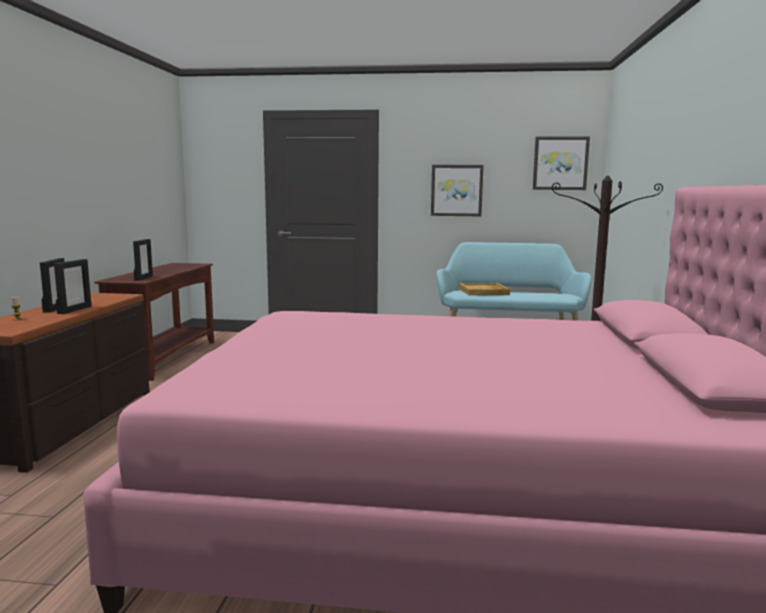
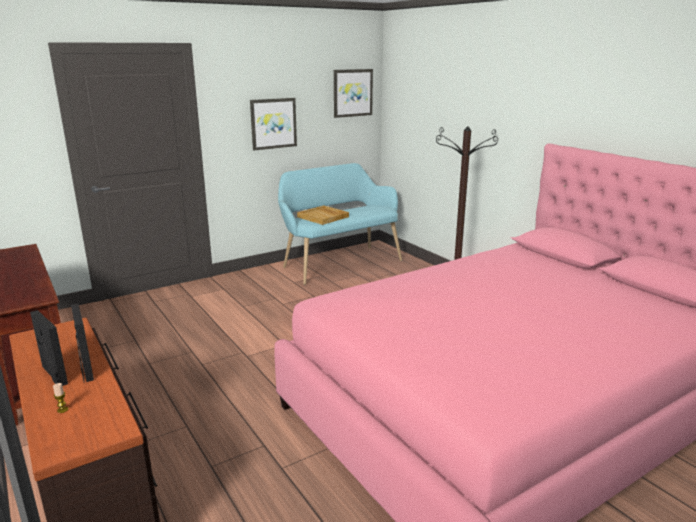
camera: 40 degrees left, 10 degrees up
(143, 278) = (30, 292): picture frame -> none

